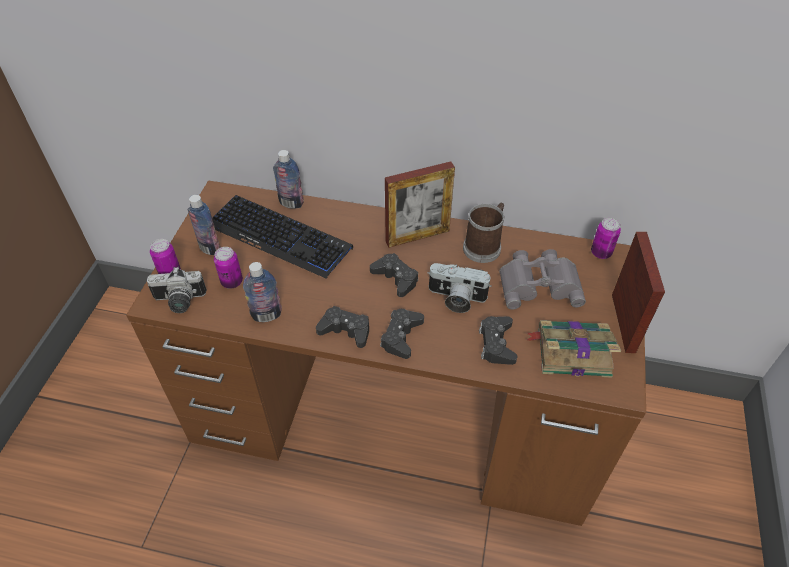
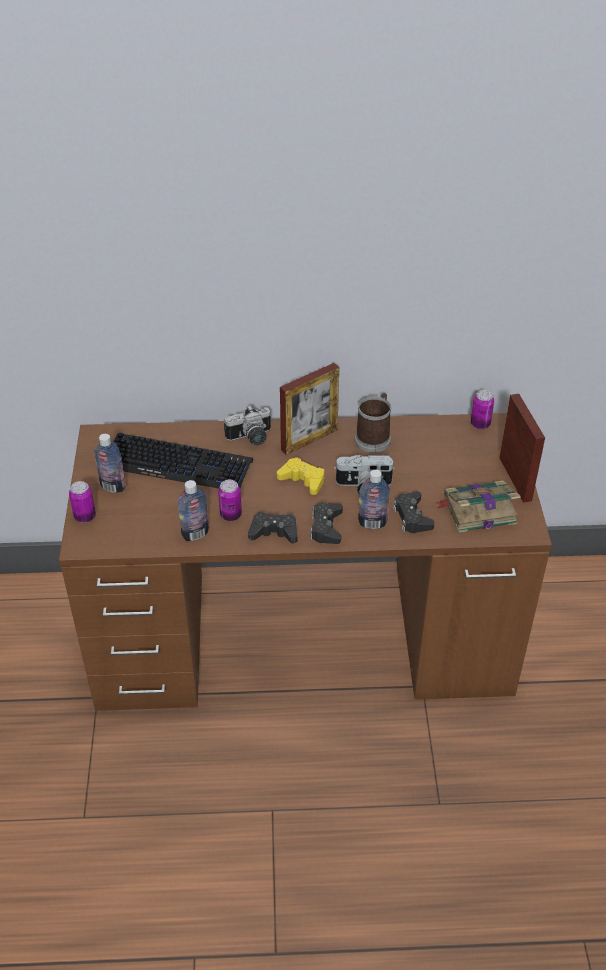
camera: 15 degrees left, 5 degrees down
(179, 302) = (106, 539): camera -> camera (251, 438)
(232, 282) = (149, 512): can -> can (231, 515)
(291, 203) = (175, 431): bottle -> bottle (372, 523)
(395, 278) = (302, 480): black game controller -> yellow game controller
(539, 283) = (433, 460): grey binoculars -> none

